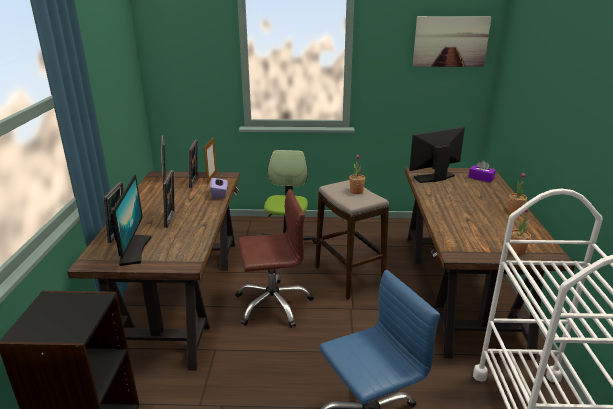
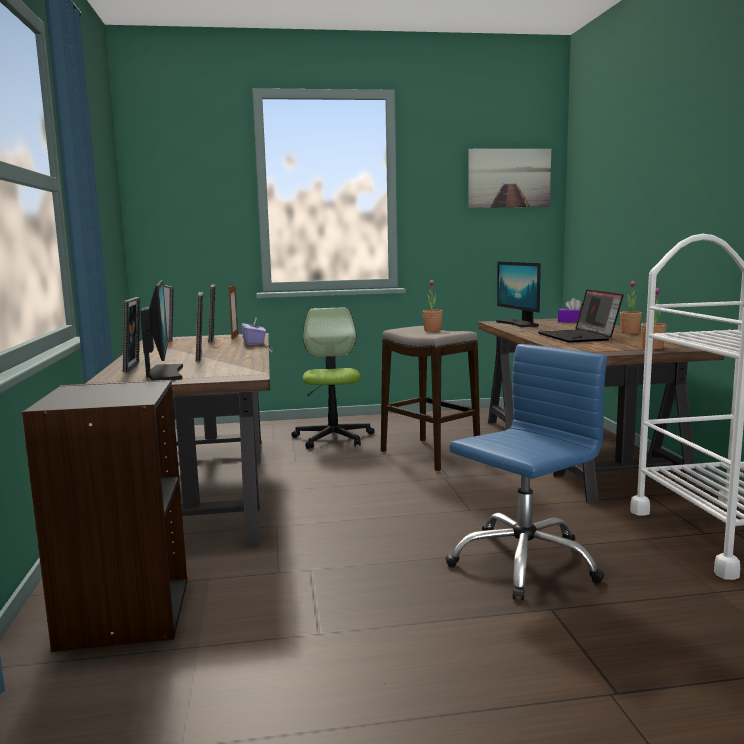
camera: 10 degrees left, 15 degrees down
(273, 304) = (339, 483): brown office chair -> none
(434, 177) = (518, 324): monitor -> monitor turned 75 degrees counterclockwise
(468, 216) = (579, 337): none -> laptop

